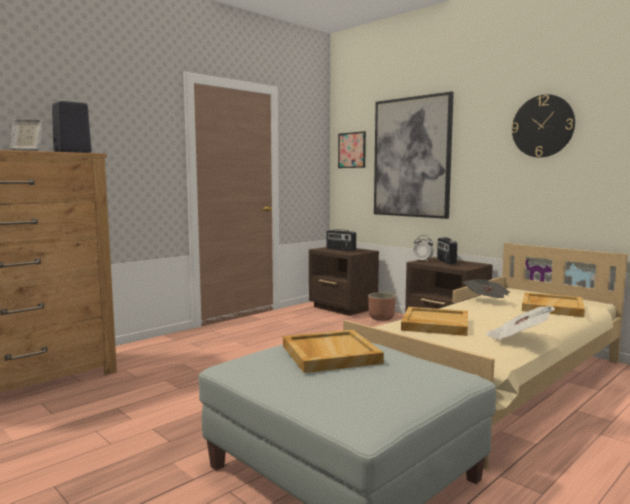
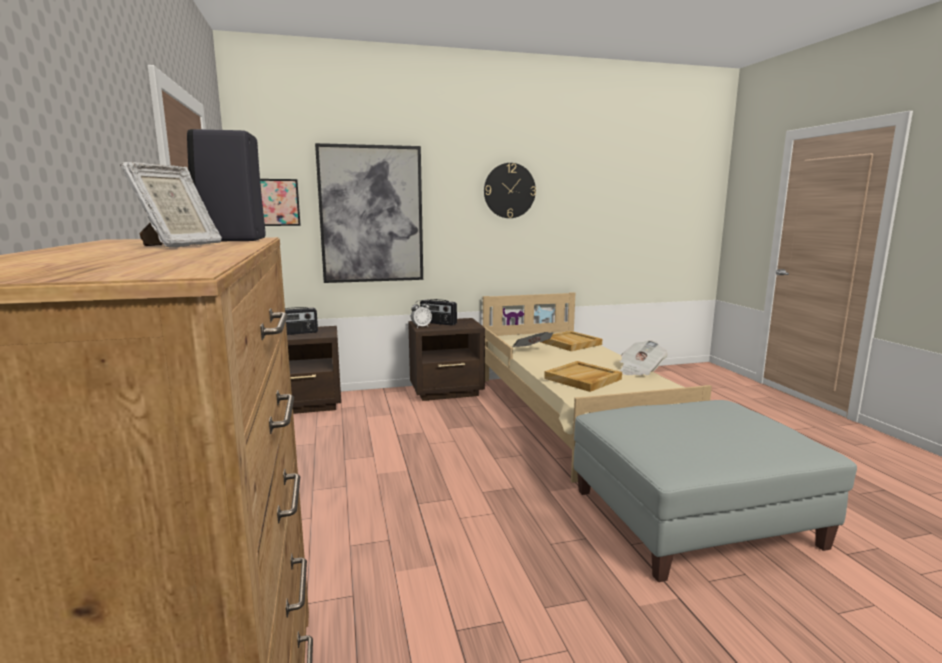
camera: 60 degrees left, 5 degrees up
(329, 354) = (672, 424): beige tray -> none
(381, 318) = (370, 400): planter -> none

